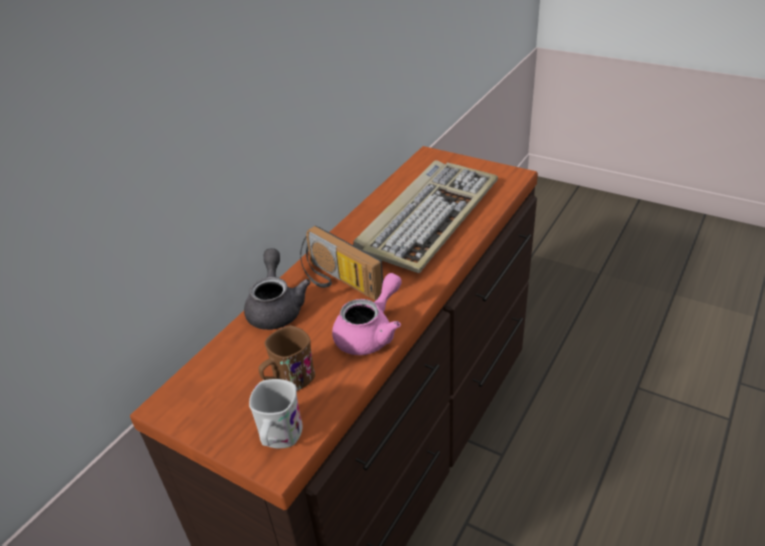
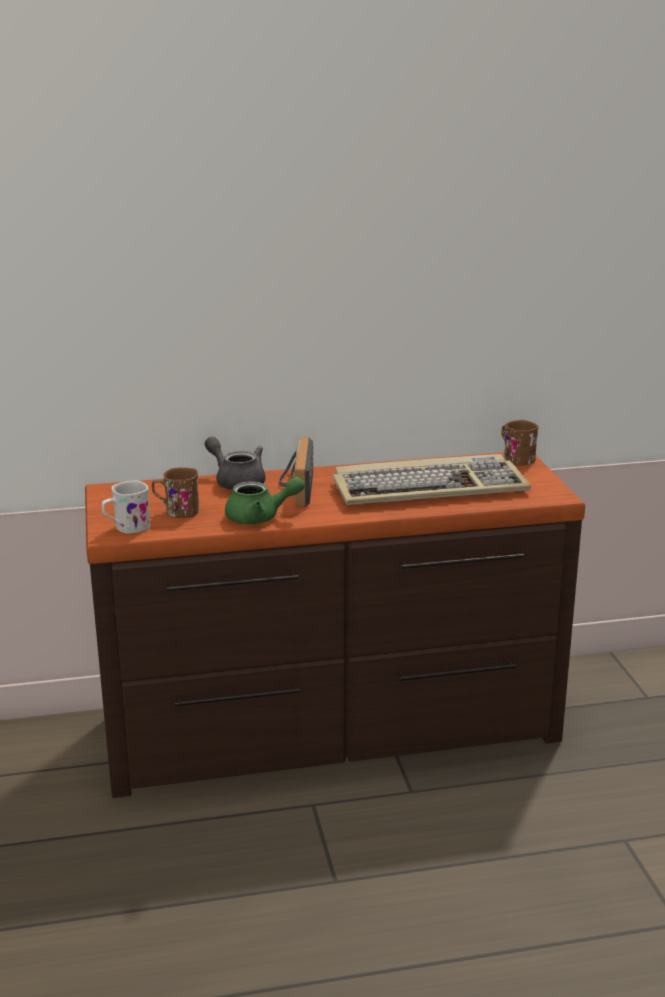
camera: 45 degrees right, 15 degrees down
(276, 307) = (236, 481): grey teapot -> grey teapot turned 90 degrees counterclockwise
(370, 333) = (260, 517): pink teapot -> green teapot
(429, 158) = (515, 458): none -> brown mug

